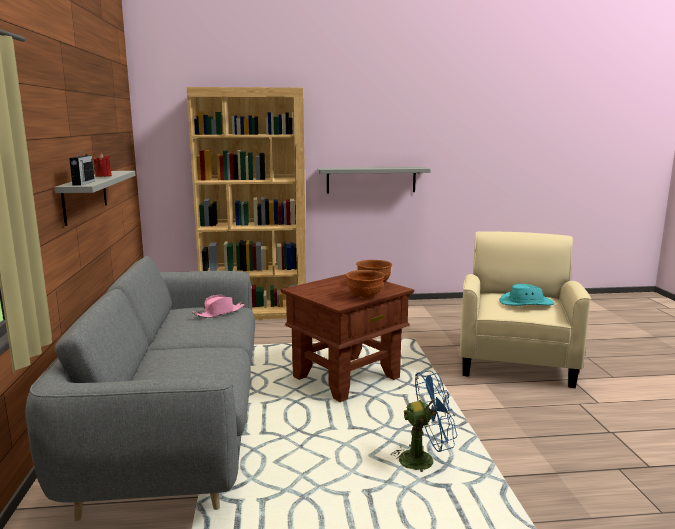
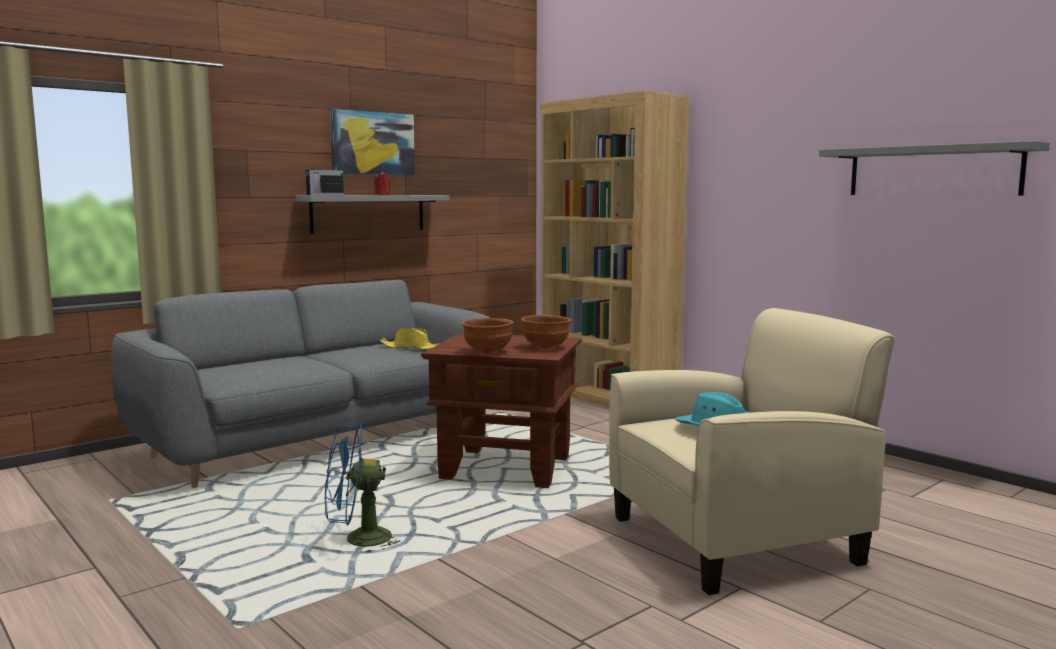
camera: 55 degrees right, 5 degrees down
(80, 124) = (372, 143): none -> picture
(219, 312) = (411, 347): pink hat -> yellow hat
(371, 180) = (777, 228): grey shelf -> grey shelf (932, 171)
(423, 459) = (358, 541): blue fan -> blue fan turned 120 degrees clockwise

